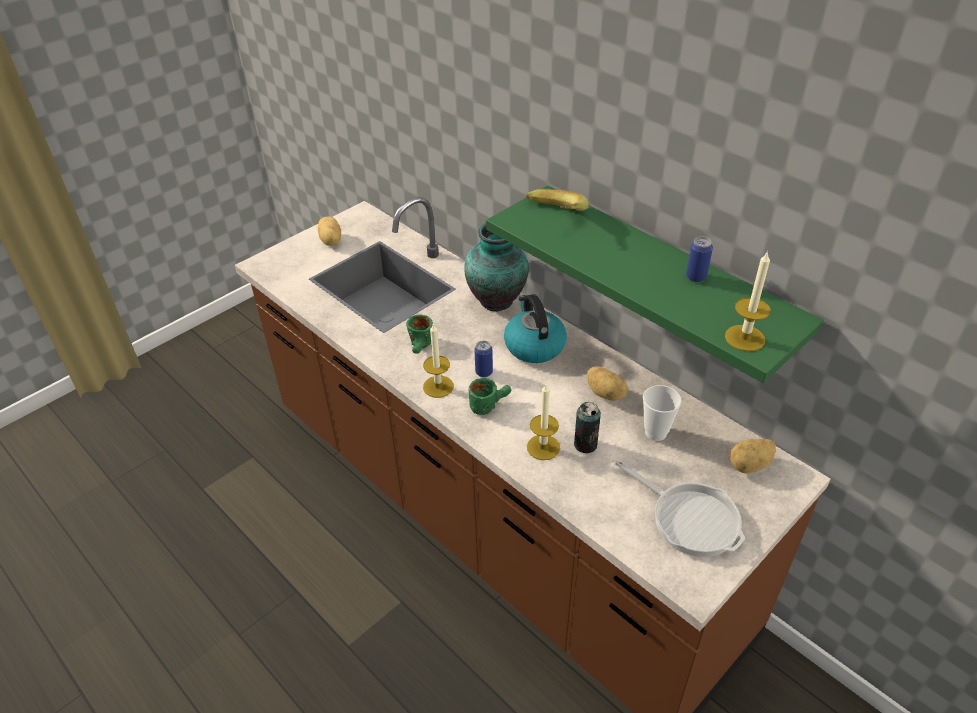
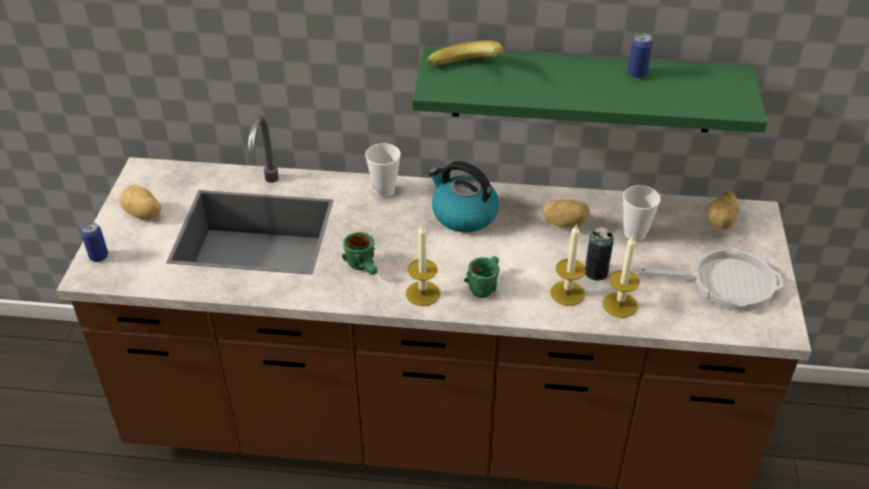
camera: 40 degrees left, 0 degrees up
(484, 372) = (448, 259): can -> can (99, 256)
(497, 299) = (384, 190): vase -> cup
(745, 338) = (725, 103): candle -> candle (620, 305)

